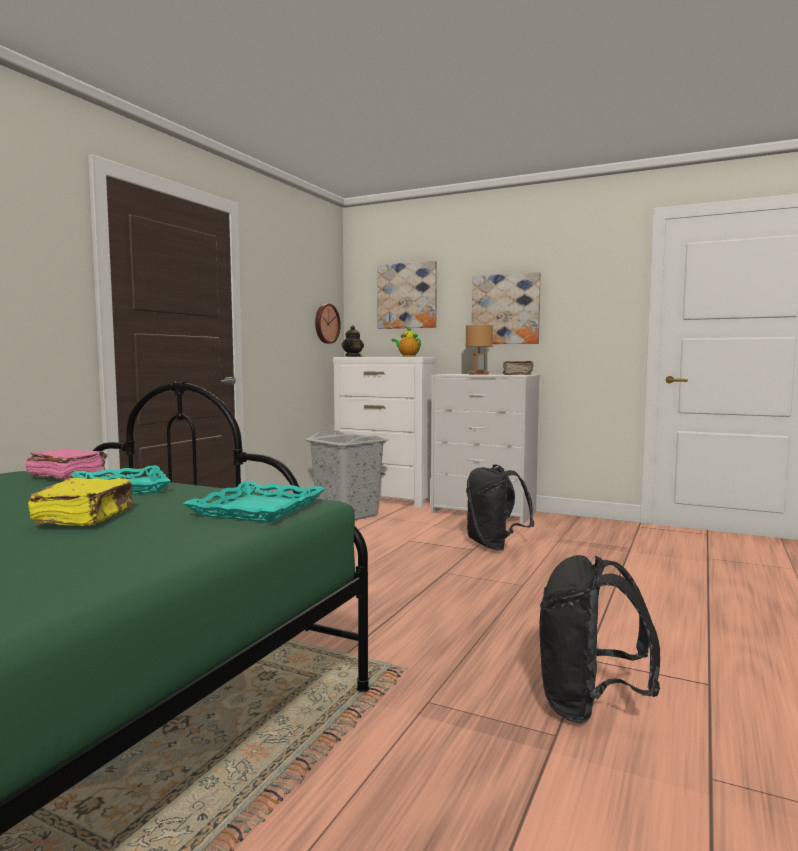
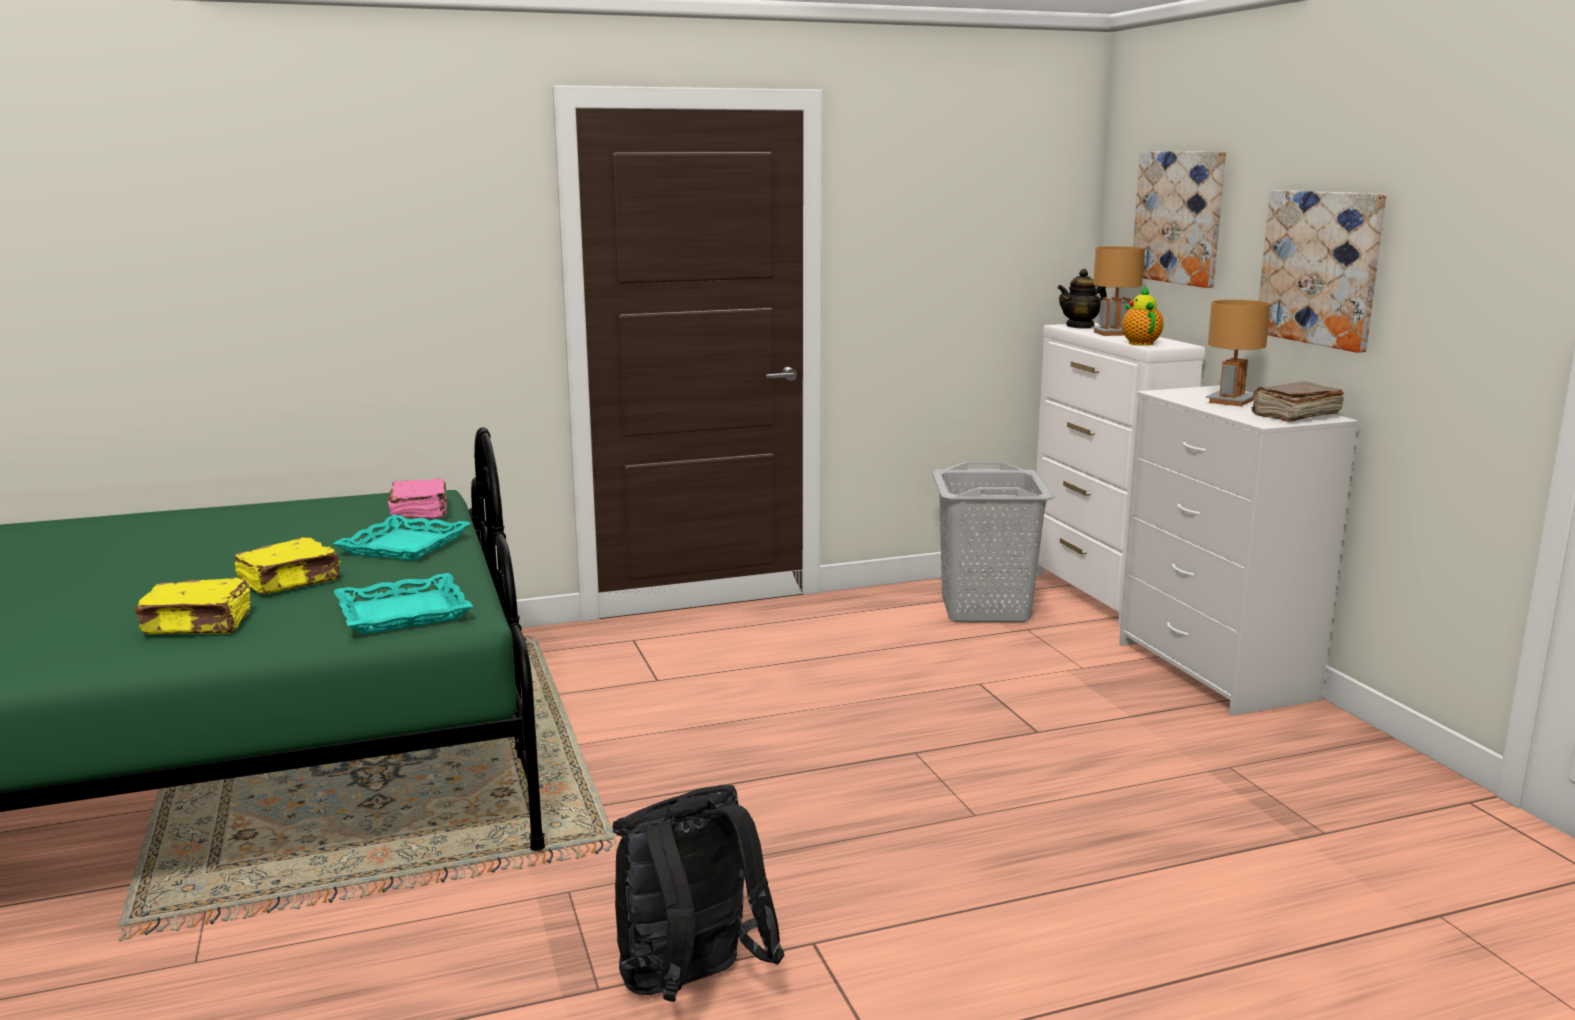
camera: 45 degrees right, 10 degrees up
(88, 553) = (199, 625): none -> yellow book
(326, 323) = (1039, 263): wall clock -> none
(380, 356) = (1114, 333): none -> brown table lamp
(494, 545) = (1085, 738): black backpack -> none

